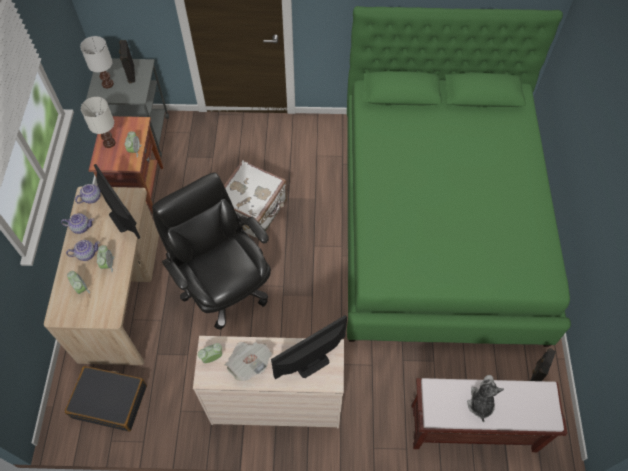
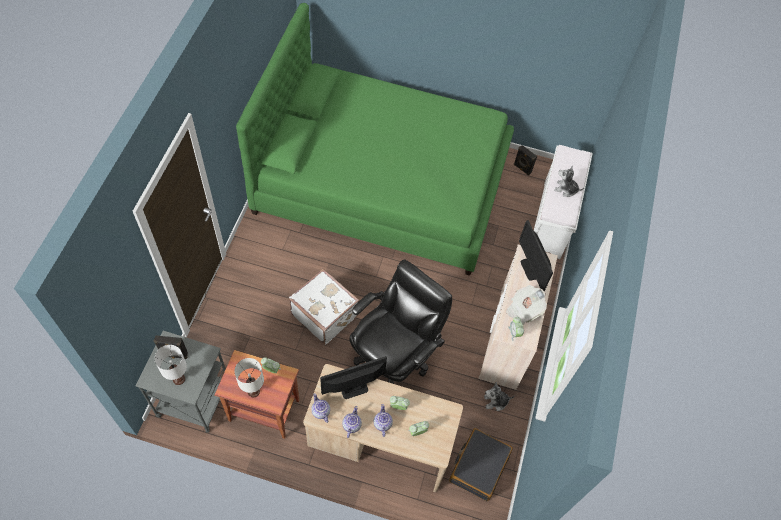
camera: 80 degrees left, 0 degrees up
(191, 404) = (496, 401): none -> plush toy
(224, 286) = (394, 355): black office chair -> black office chair turned 150 degrees clockwise
(471, 428) = (552, 220): brown bench -> white bench

